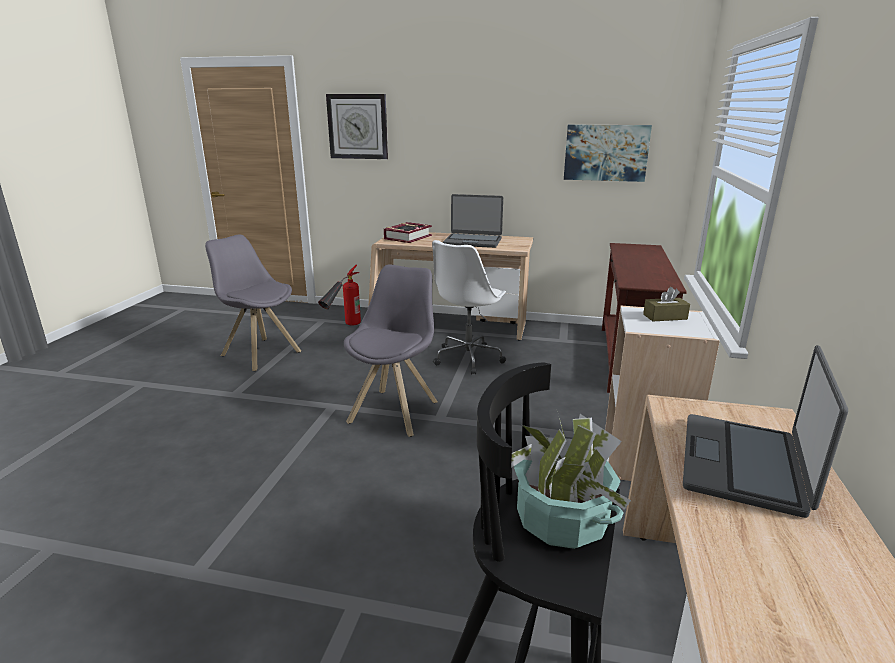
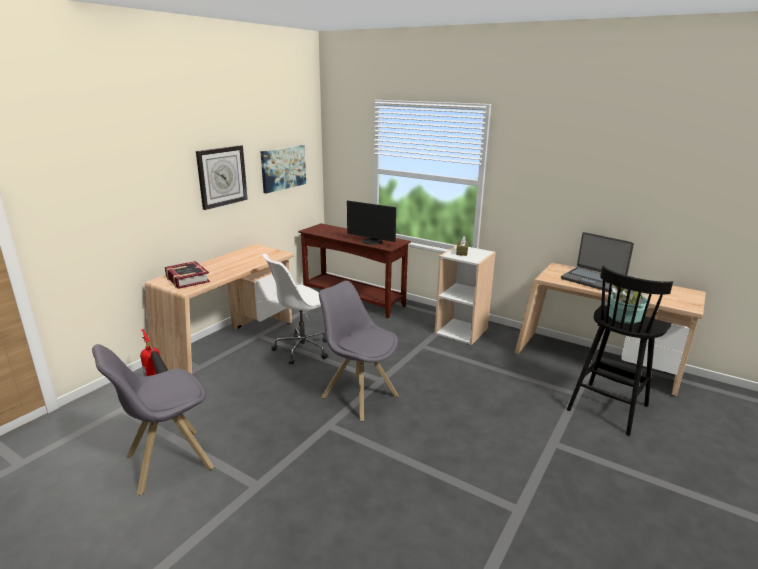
camera: 70 degrees left, 0 degrees up
(358, 126) = (85, 181): wall clock -> wall clock (222, 176)
(467, 359) = (301, 350): white office chair -> white office chair turned 90 degrees clockwise
(473, 241) = (241, 261): laptop -> none
(634, 273) = (371, 242): none -> monitor

